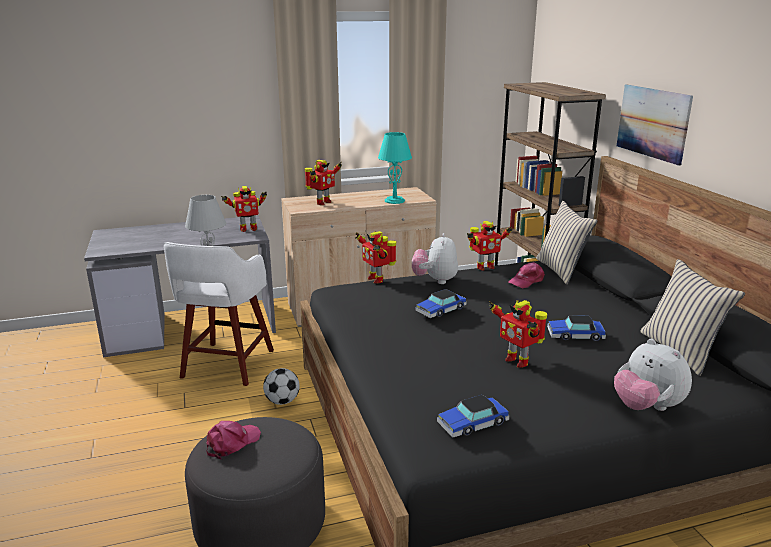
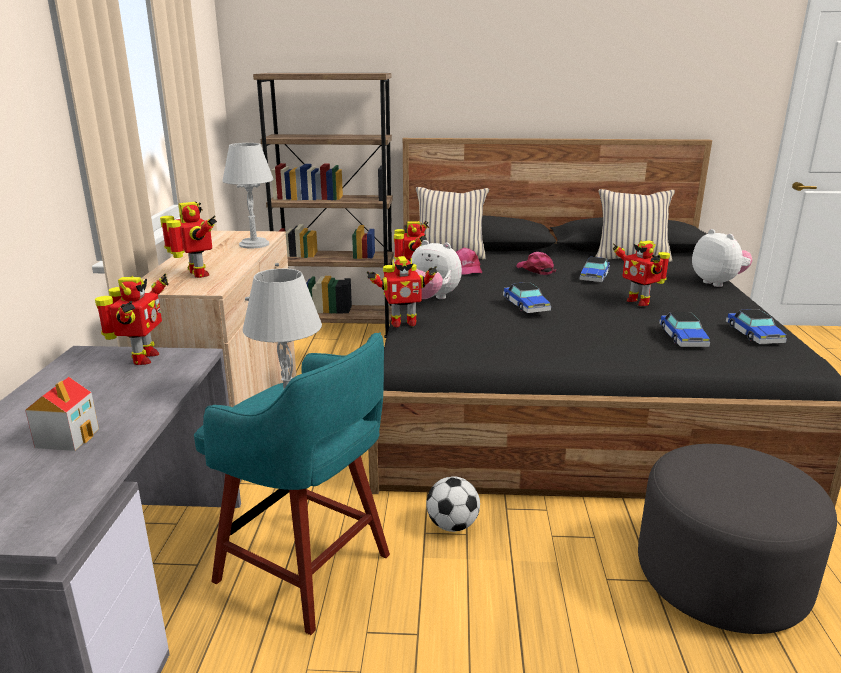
camera: 70 degrees left, 0 degrees up
(166, 238) = (68, 437): none -> toy house
(226, 365) = (307, 570): white stool -> turquoise stool
(232, 443) = (729, 494): pink cap -> pink cap (535, 269)
(394, 201) = (254, 244): turquoise table lamp -> grey table lamp
(427, 383) = (682, 337): none -> toy car
(517, 360) = (638, 301): toy robot -> toy robot turned 75 degrees clockwise
(646, 407) = (717, 283): plush toy -> plush toy turned 105 degrees counterclockwise
(652, 123) = (462, 92): picture -> none

